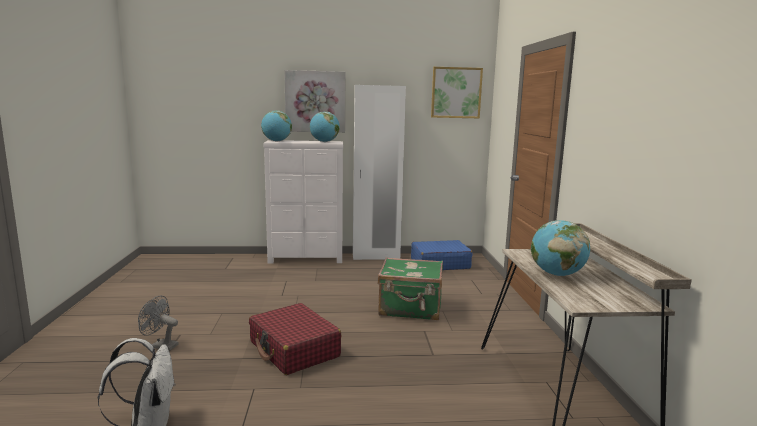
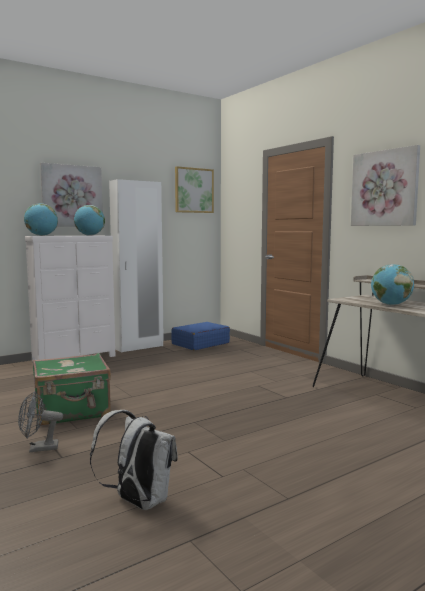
camera: 30 degrees left, 5 degrees down
(294, 349) = (177, 419): red suitcase -> none
(411, 308) = (225, 374): green suitcase -> green suitcase (73, 412)
(610, 108) = (385, 188): none -> picture

